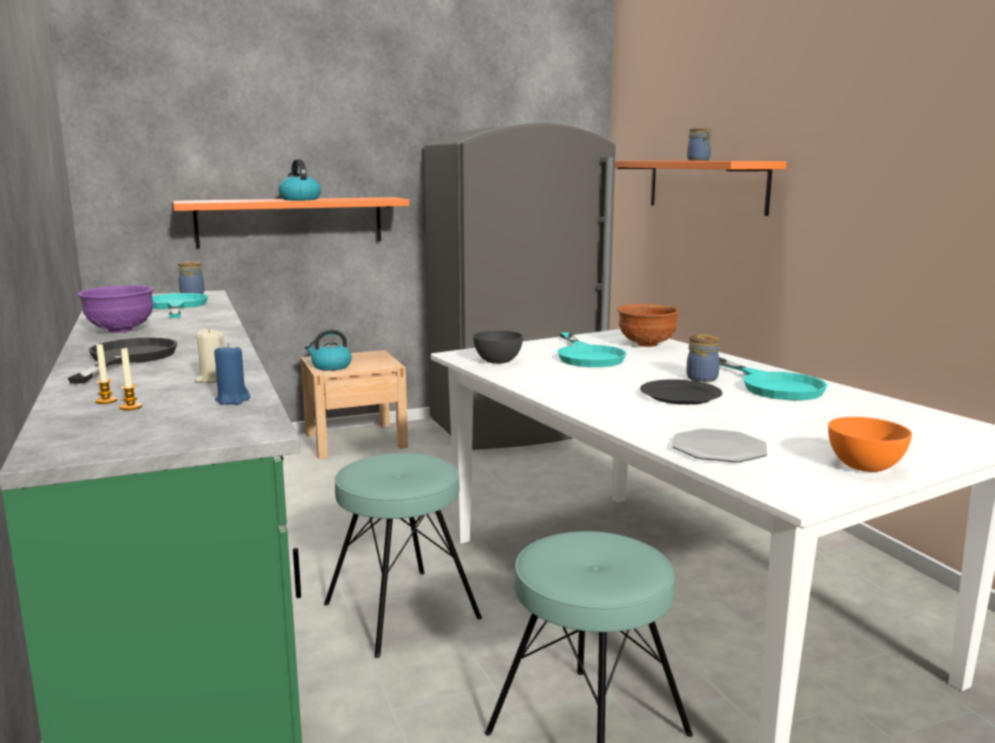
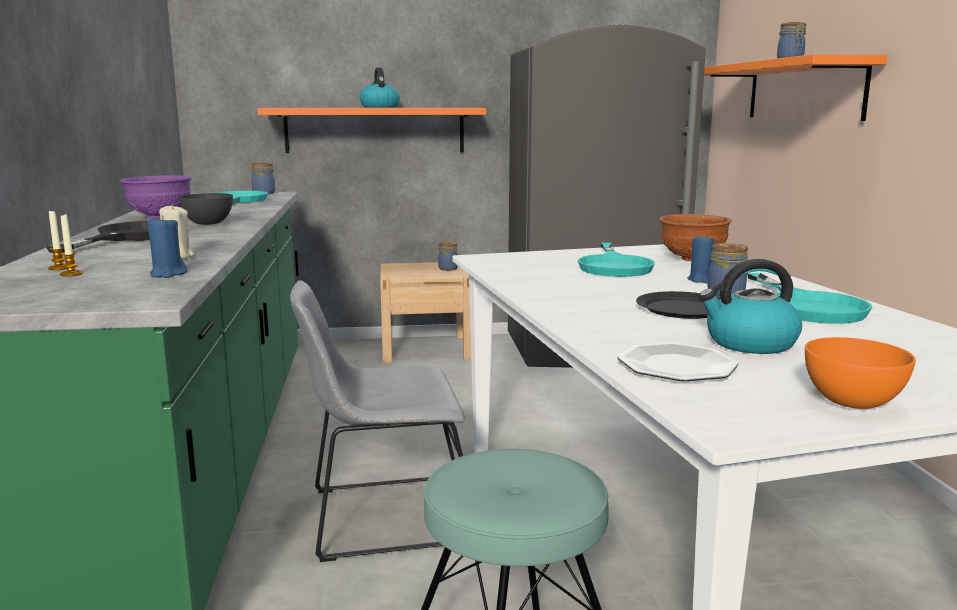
camera: 15 degrees right, 0 degrees up
(331, 367) = (401, 273): kettle -> kettle (749, 343)
(375, 359) = (448, 268): none -> jar
(402, 611) = (384, 516): turquoise stool -> grey chair
(497, 361) = (512, 266): grey bowl -> grey bowl (207, 223)
(671, 366) = (701, 280): none -> blue candle

